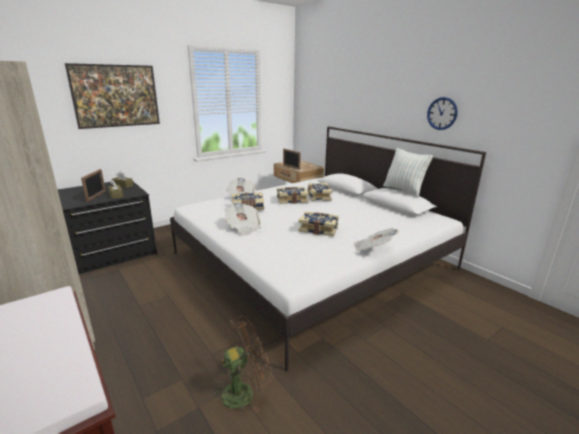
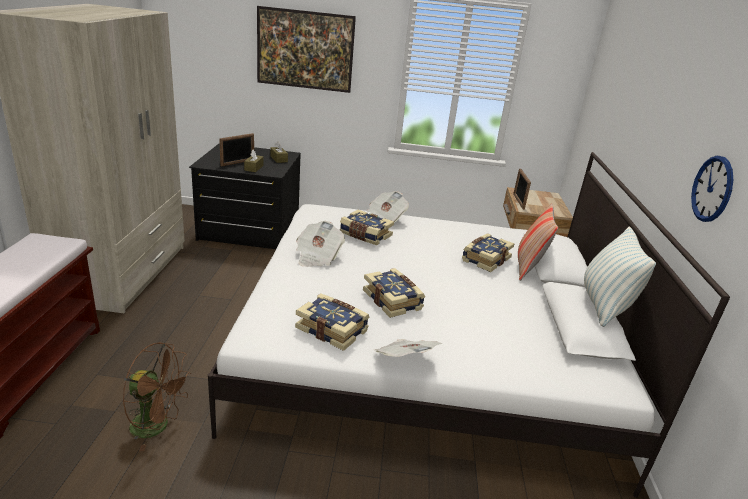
camera: 40 degrees right, 5 degrees up
(292, 200) = (438, 248): book -> book (332, 329)
(339, 193) = (528, 267): none -> pillow

